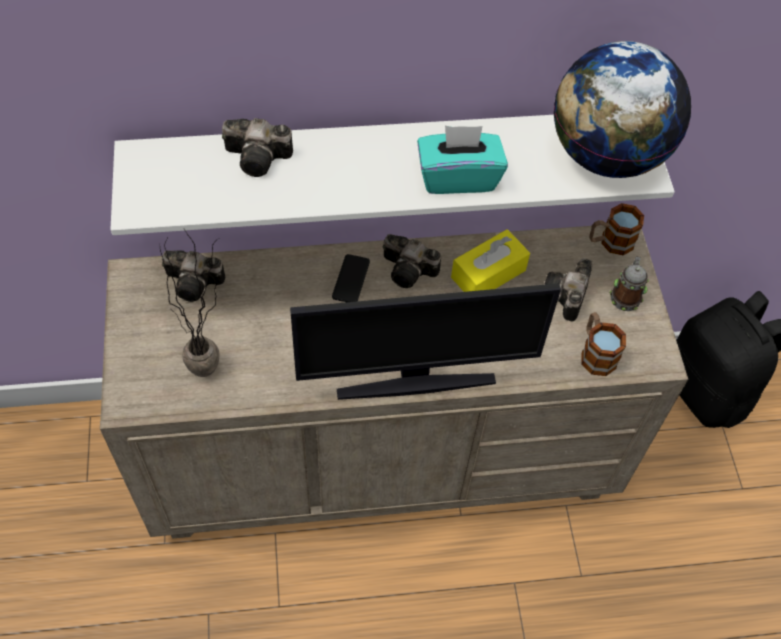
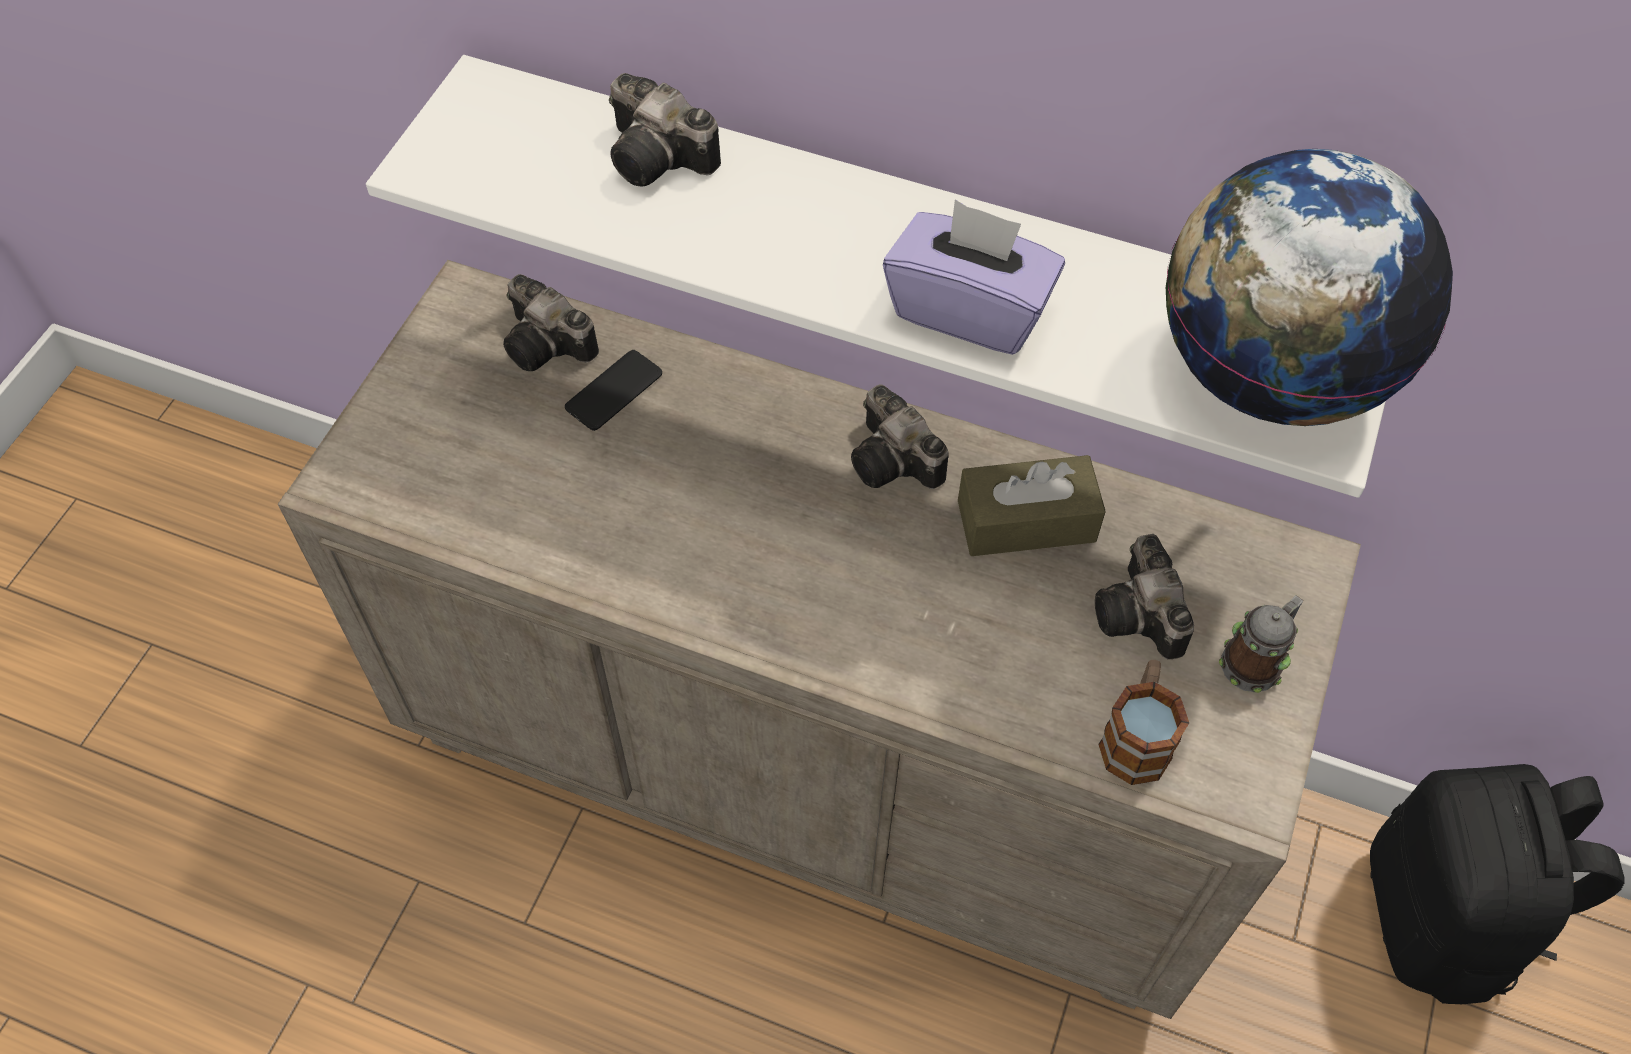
camera: 30 degrees right, 0 degrees up
(216, 368) = (497, 486): potted plant -> none
(351, 279) = (790, 436): phone -> phone (614, 391)
(415, 382) = (792, 646): monitor -> none
(458, 177) = (969, 309): turquoise tissue box -> purple tissue box
(488, 274) = (1026, 521): yellow tissue box -> brown tissue box
(566, 297) = (1141, 618): camera -> camera turned 60 degrees counterclockwise
(610, 242) = (1282, 556): mug -> none

